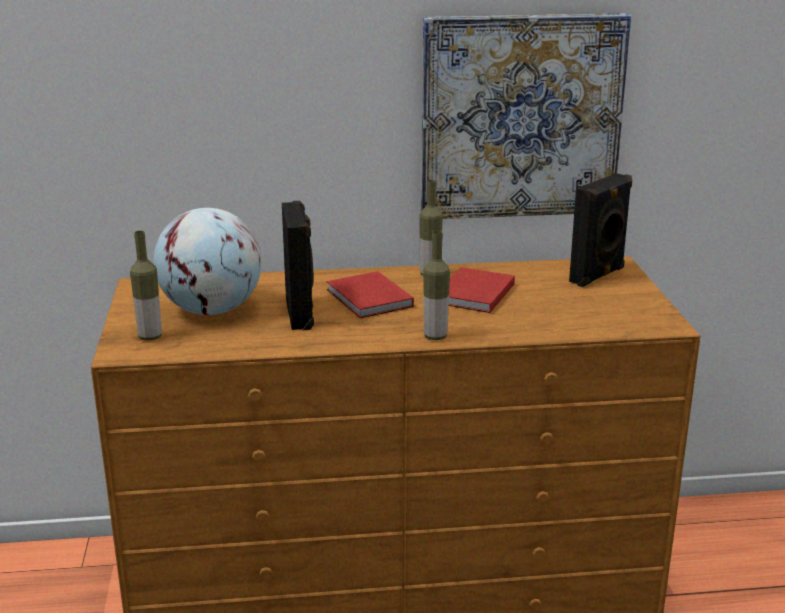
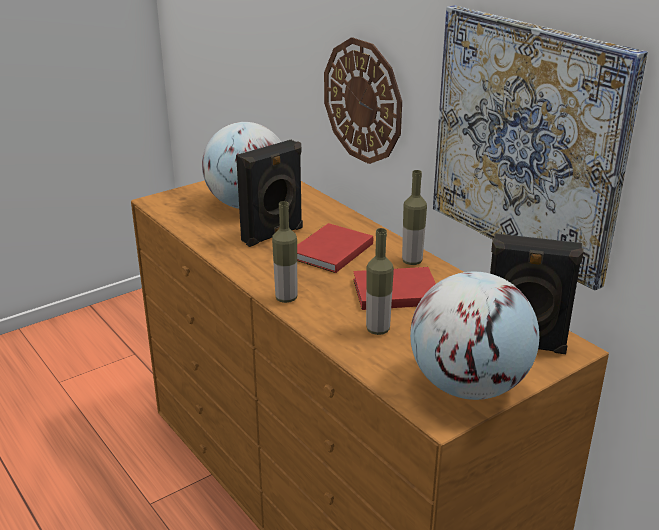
camera: 60 degrees right, 5 degrees up
(150, 337) = (186, 201): bottle -> bottle (377, 330)
(291, 147) = (363, 101): none -> wall clock
(636, 307) = (468, 386): none -> globe

